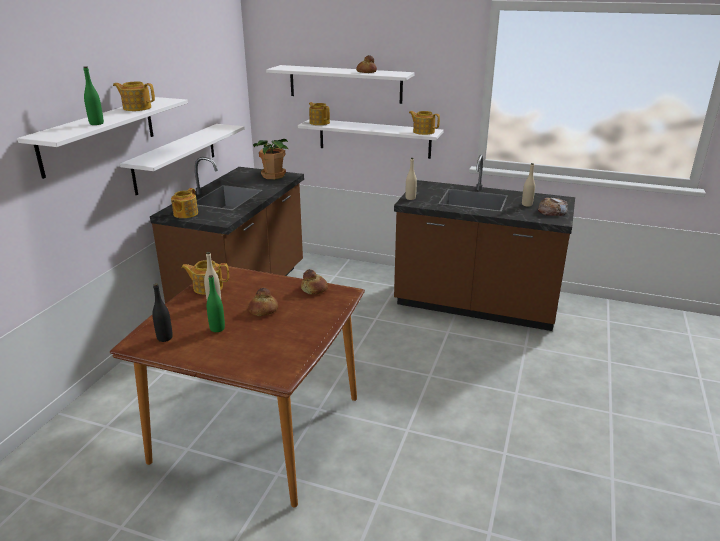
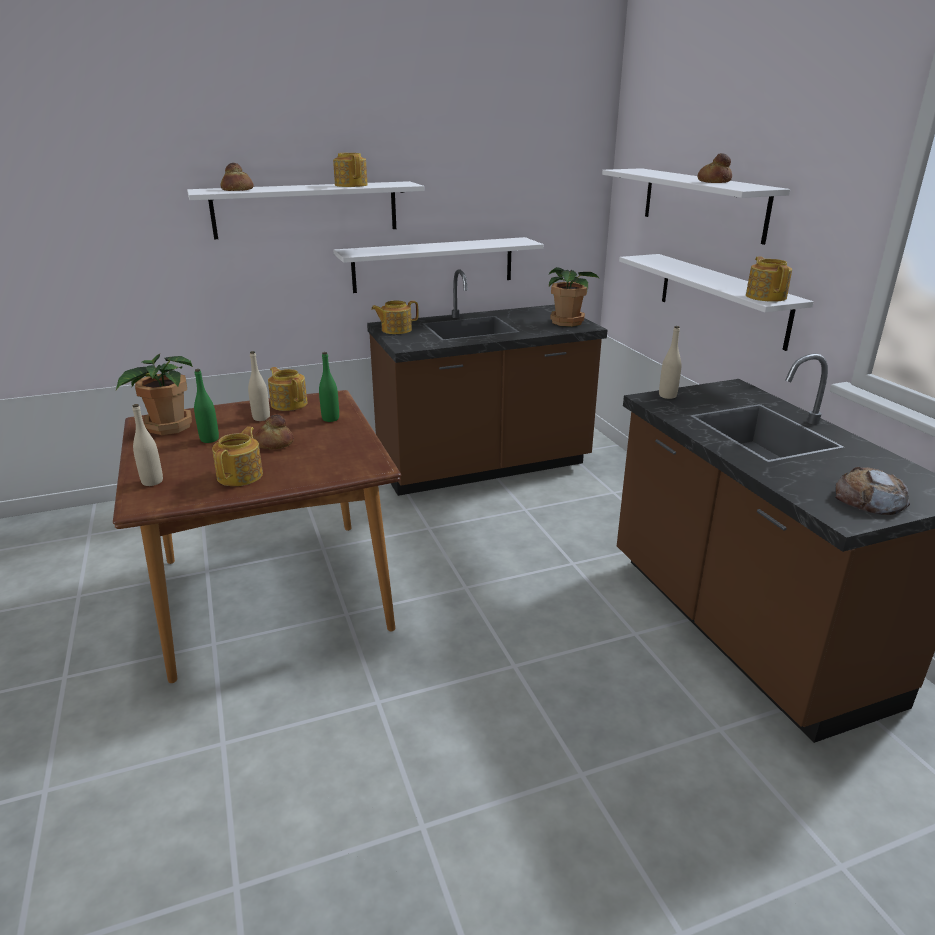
camera: 50 degrees right, 0 degrees up
(96, 123) = (270, 189): green bottle -> green bottle (330, 419)
(165, 338) = (167, 427): black bottle -> potted plant
(314, 289) = (357, 448): bread -> bread (238, 190)
(319, 122) = (653, 259): teapot -> teapot (241, 475)
(527, 204) = (844, 472): beige bottle -> beige bottle (152, 481)

